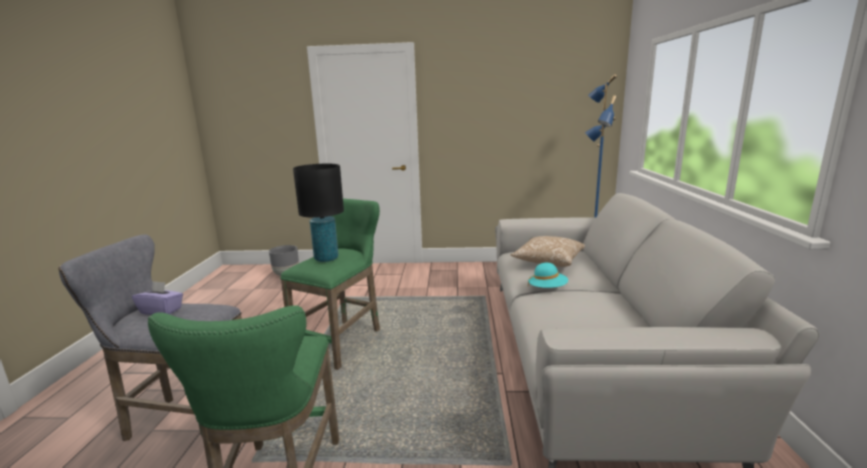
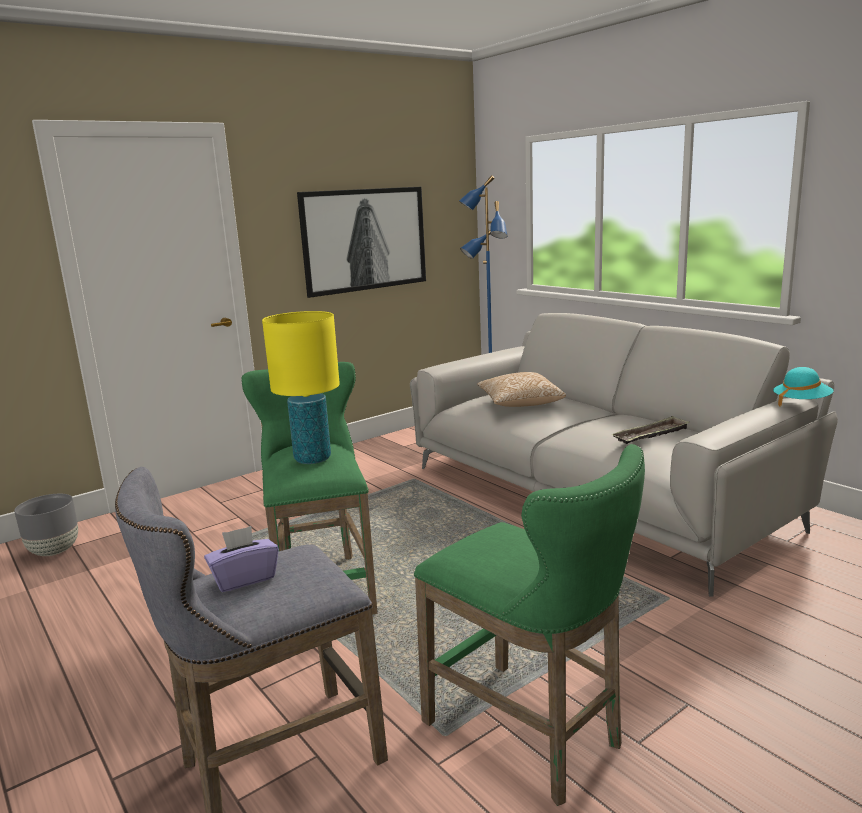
camera: 40 degrees left, 0 degrees up
(326, 258) = (313, 459): black table lamp -> yellow table lamp
(512, 121) = (365, 239): none -> picture
(547, 289) = (561, 428): turquoise hat -> turquoise hat (801, 403)
(592, 319) = (651, 435): none -> tray

